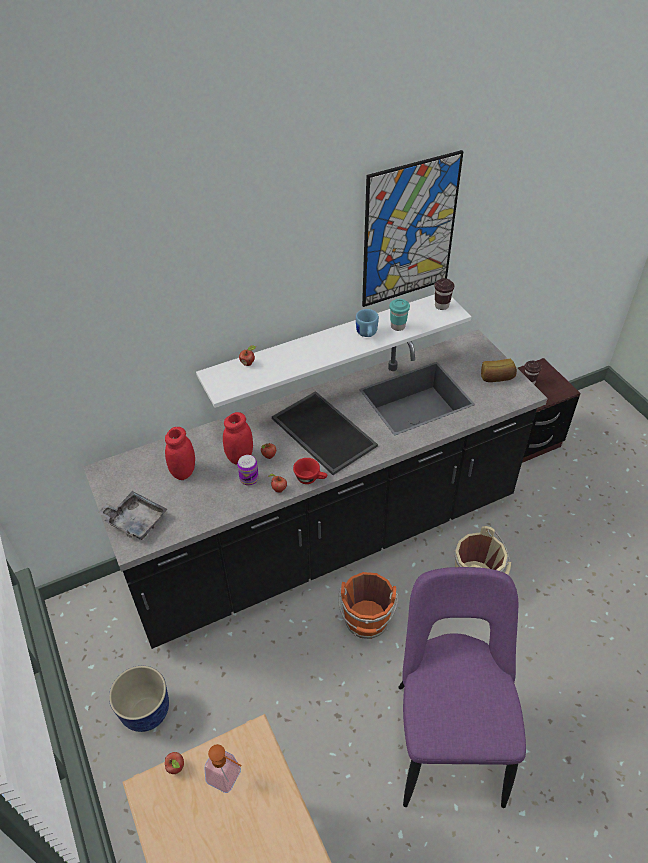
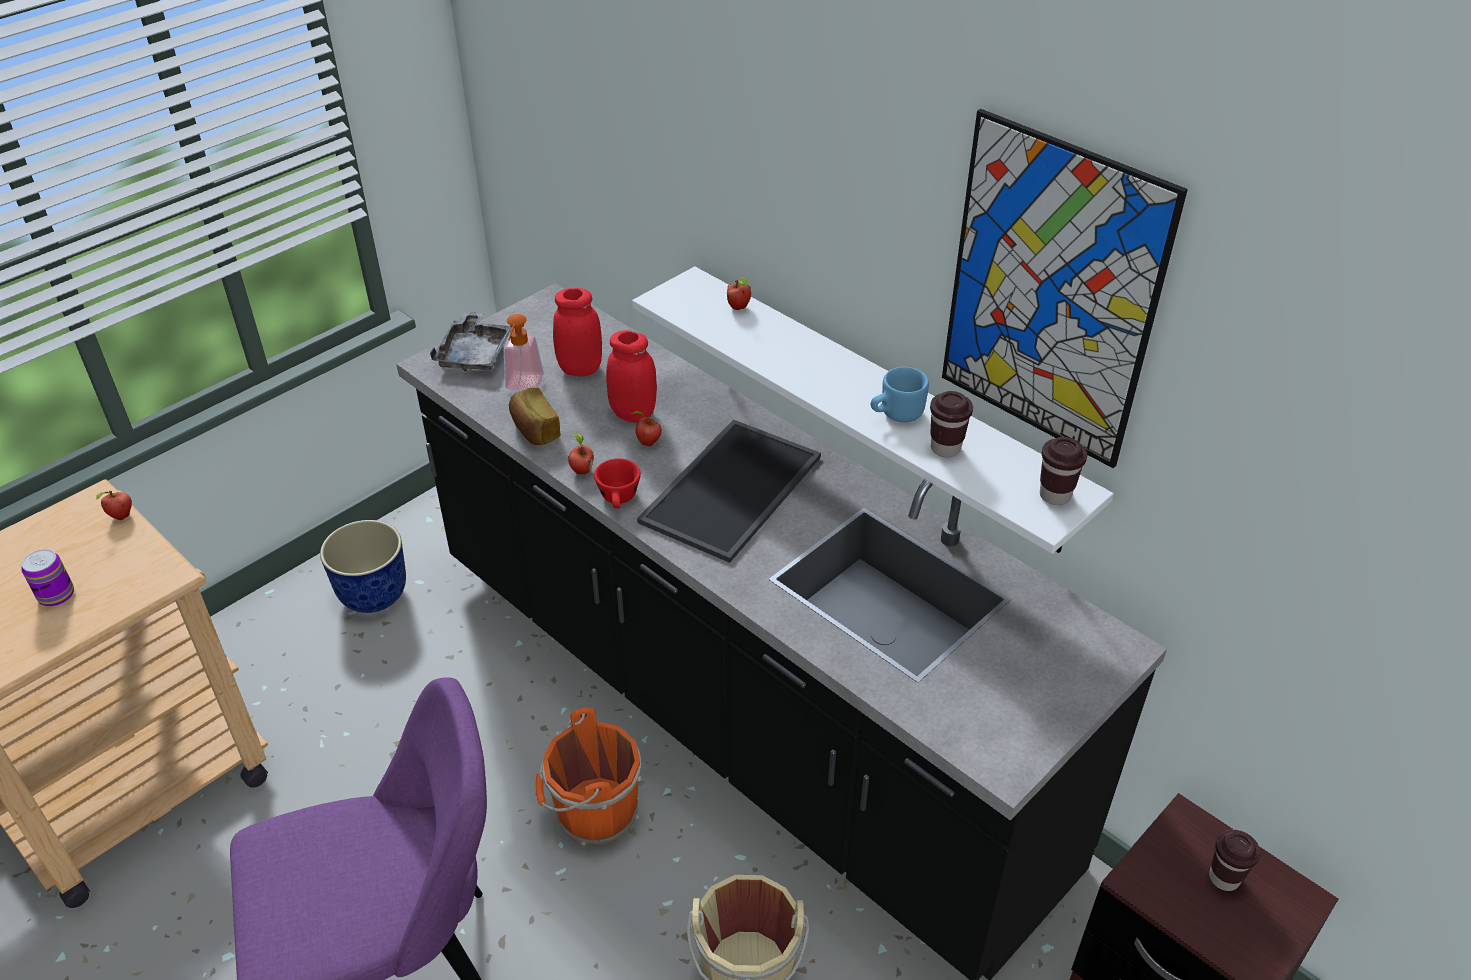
camera: 70 degrees right, 5 degrees down
(229, 778) = (106, 567): soap dispenser -> soap dispenser (523, 386)
(249, 479) = (592, 434): can -> can (56, 595)
(398, 326) = (945, 448): turquoise cup -> brown cup
(497, 378) = (1022, 706): bread -> bread (534, 430)

